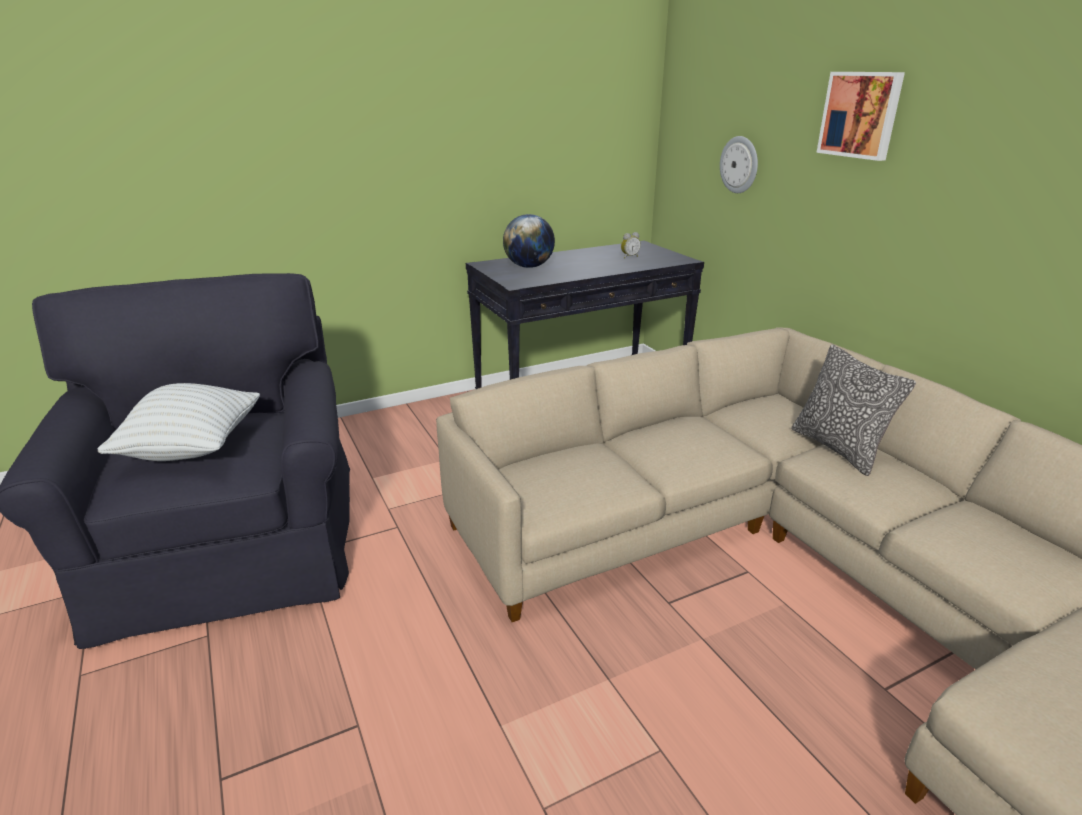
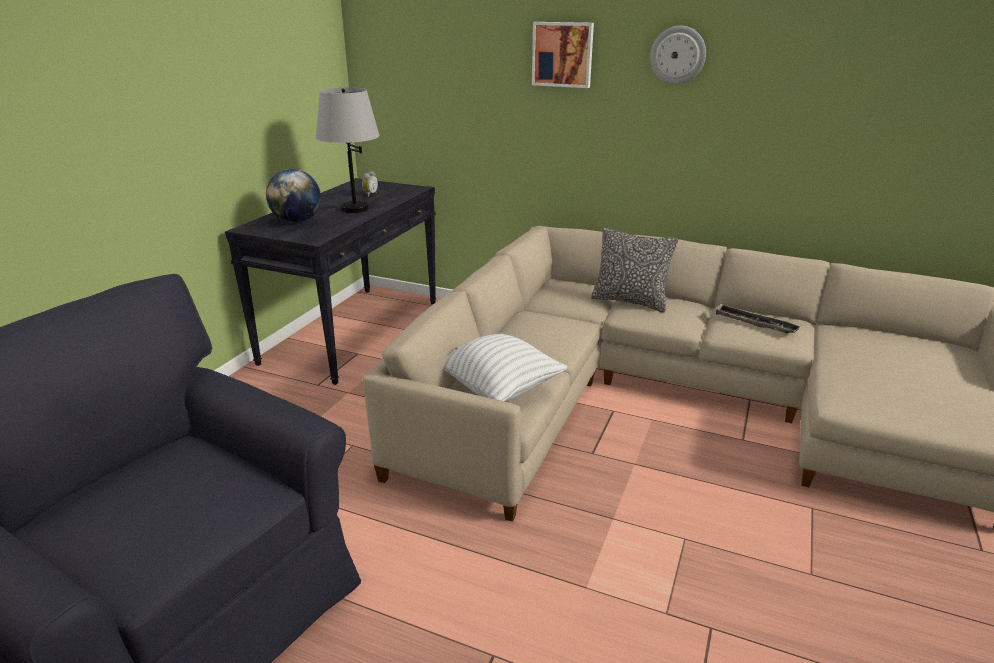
camera: 40 degrees left, 0 degrees up
(192, 448) = (163, 501): white pillow -> white pillow (500, 389)
(593, 266) = (354, 208): none -> grey table lamp
(739, 164) = (452, 99): wall clock -> wall clock (678, 55)
(992, 539) = (755, 323): none -> tray

